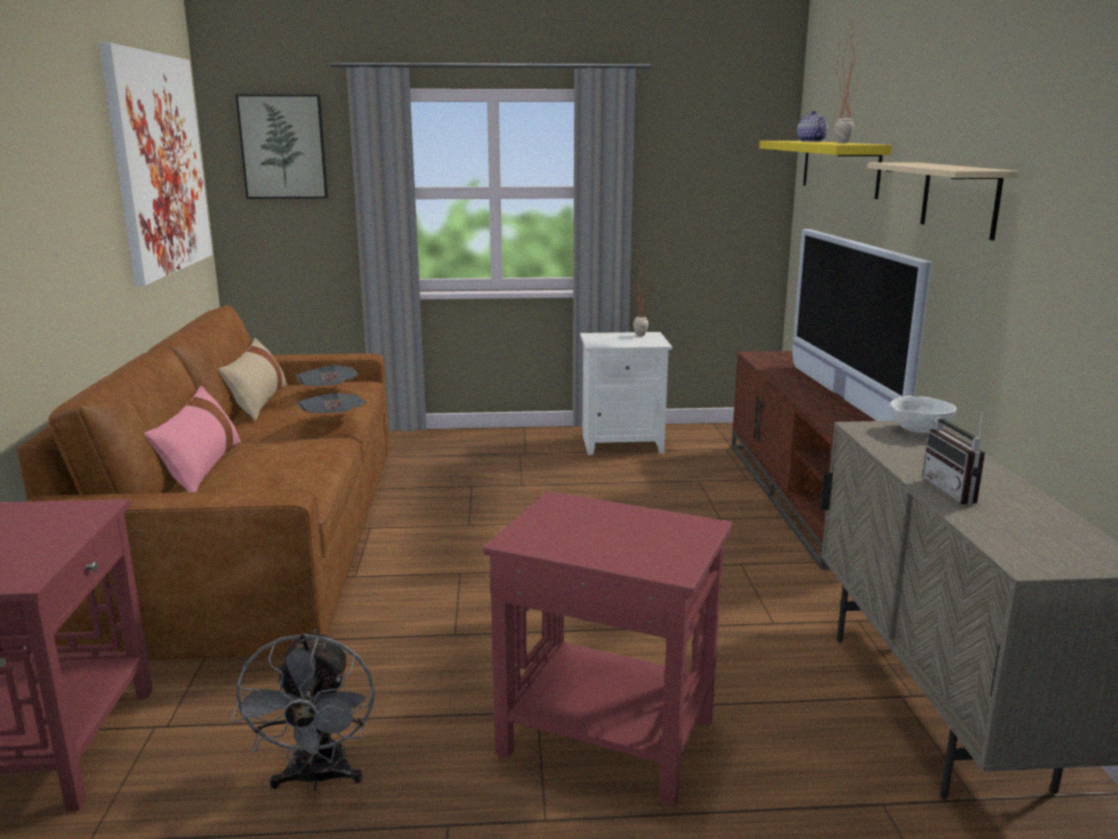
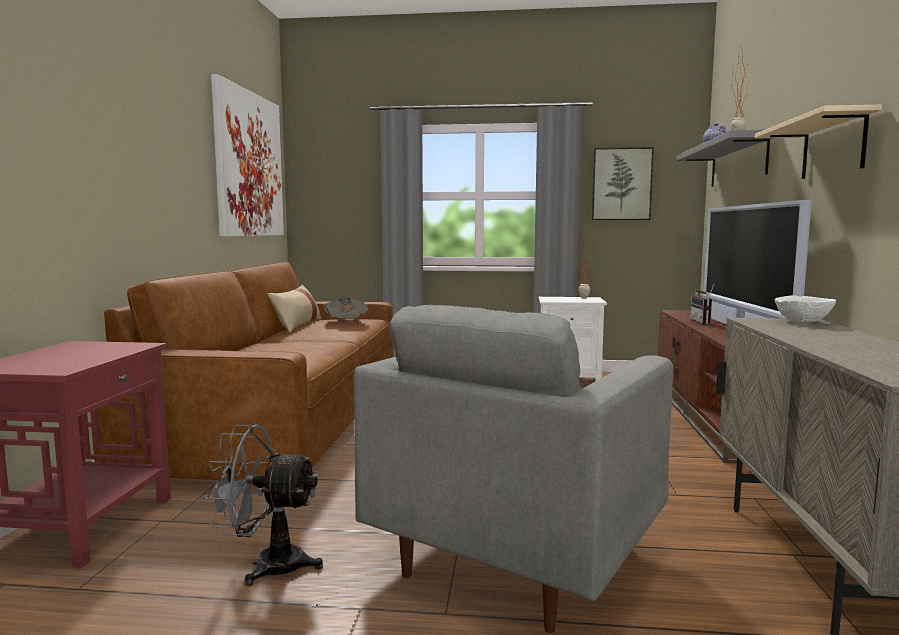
camera: 10 degrees right, 10 degrees down
(201, 467) = (239, 350): pink pillow -> none
(283, 147) = (337, 165): picture -> picture (621, 184)
(317, 778) = (267, 565): grey fan -> grey fan turned 90 degrees clockwise
(333, 422) = (343, 333): newspaper -> none
(607, 735) = (515, 558): red side table -> grey armchair
(839, 167) = (737, 162): yellow shelf -> grey shelf
(957, 491) = (835, 346): radio -> radio (704, 322)

